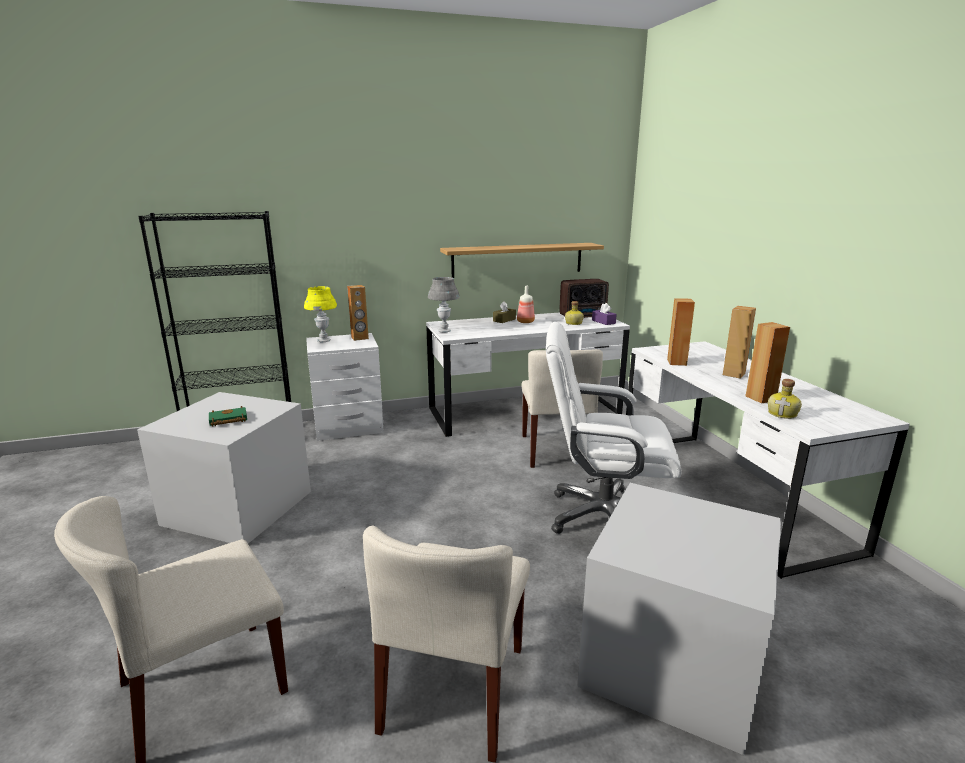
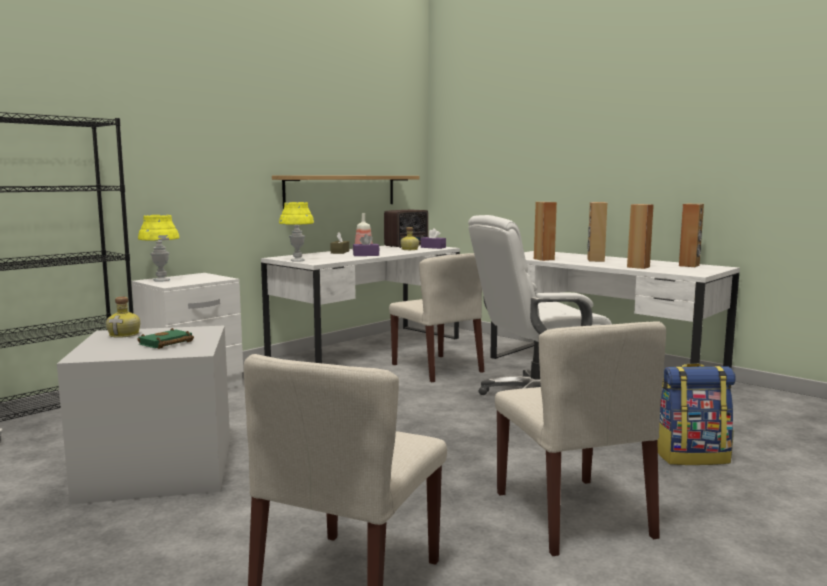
camera: 30 degrees left, 10 degrees down
(360, 338) = (201, 276): brown speaker -> brown speaker (689, 265)
(444, 331) = (297, 260): grey table lamp -> yellow table lamp
(516, 328) = (366, 255): none -> purple tissue box
(674, 660) = (692, 456): grey storage box -> backpack
(783, 414) = (667, 271): bottle -> bottle (125, 334)

